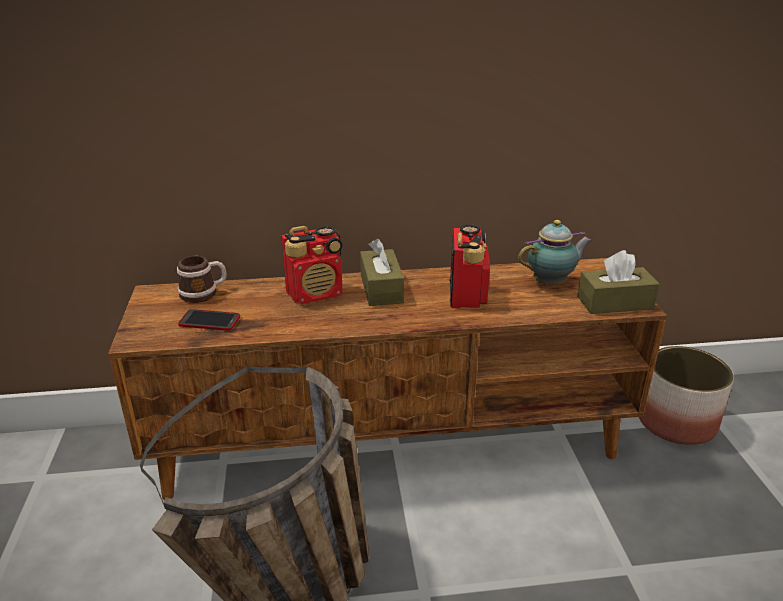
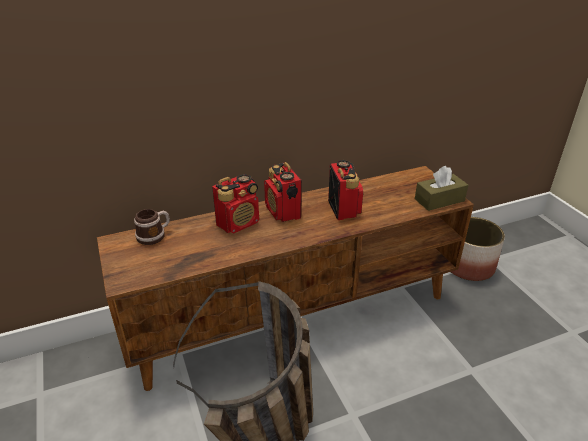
camera: 15 degrees left, 5 degrees up
(209, 321) = (171, 258): phone -> none
(381, 289) = (283, 212): brown tissue box -> radio
(551, 283) = (394, 191): teapot -> none

